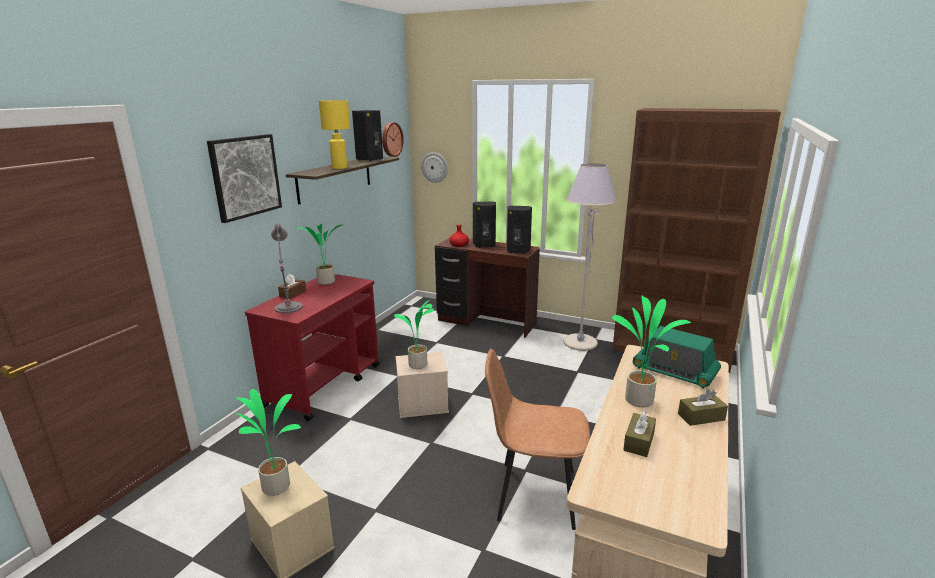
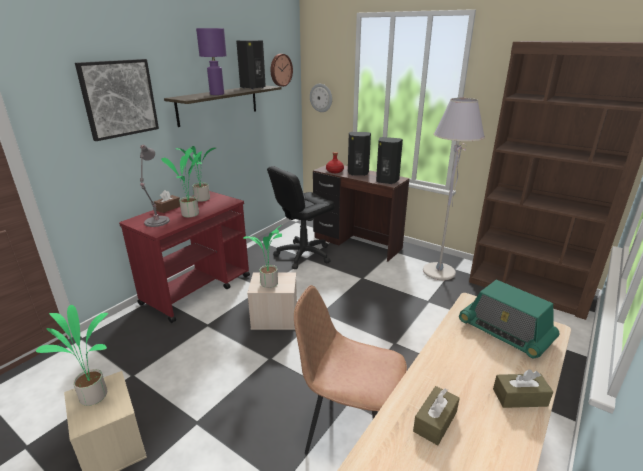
camera: 10 degrees right, 5 degrees up
(339, 168) = (216, 94): yellow table lamp -> purple table lamp
(432, 339) = (303, 255): none -> black office chair
(640, 400) = (455, 364): potted plant -> potted plant (191, 214)

